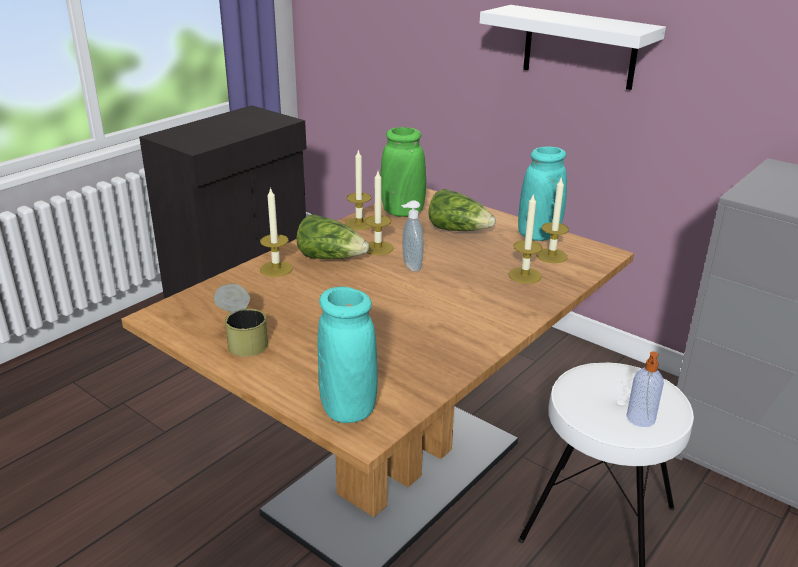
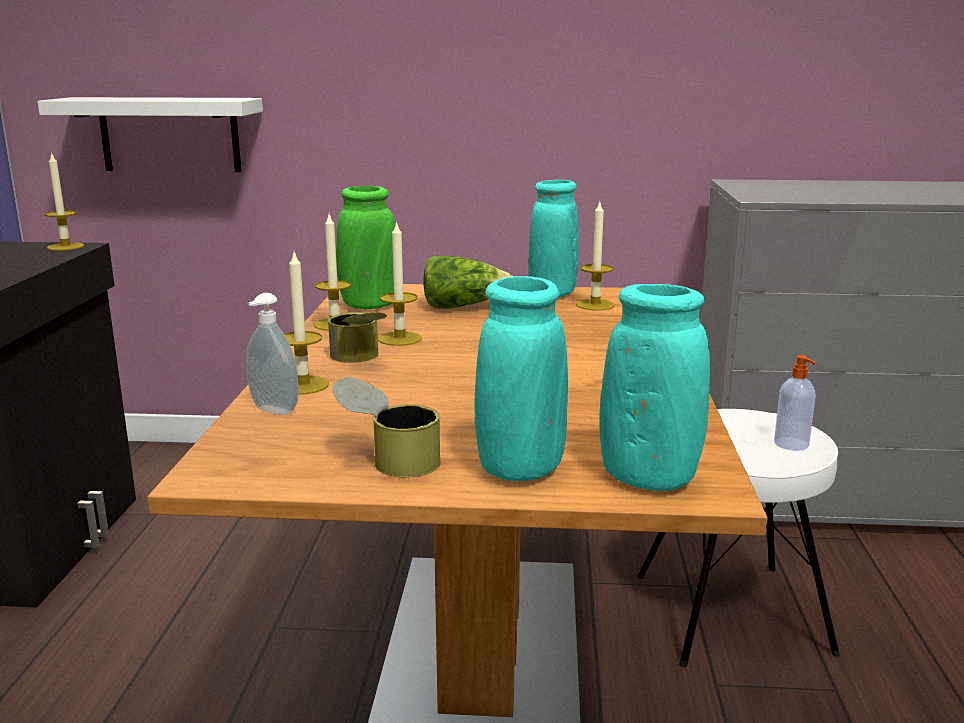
camera: 35 degrees left, 10 degrees down
(294, 373) = (521, 469): none -> turquoise vase
(331, 258) = (358, 359): lettuce -> can
(410, 267) = (469, 345): soap dispenser -> soap dispenser (272, 411)
(525, 275) = (600, 324): candle -> candle (65, 246)
(579, 47) = (473, 97): white shelf -> white shelf (170, 134)

